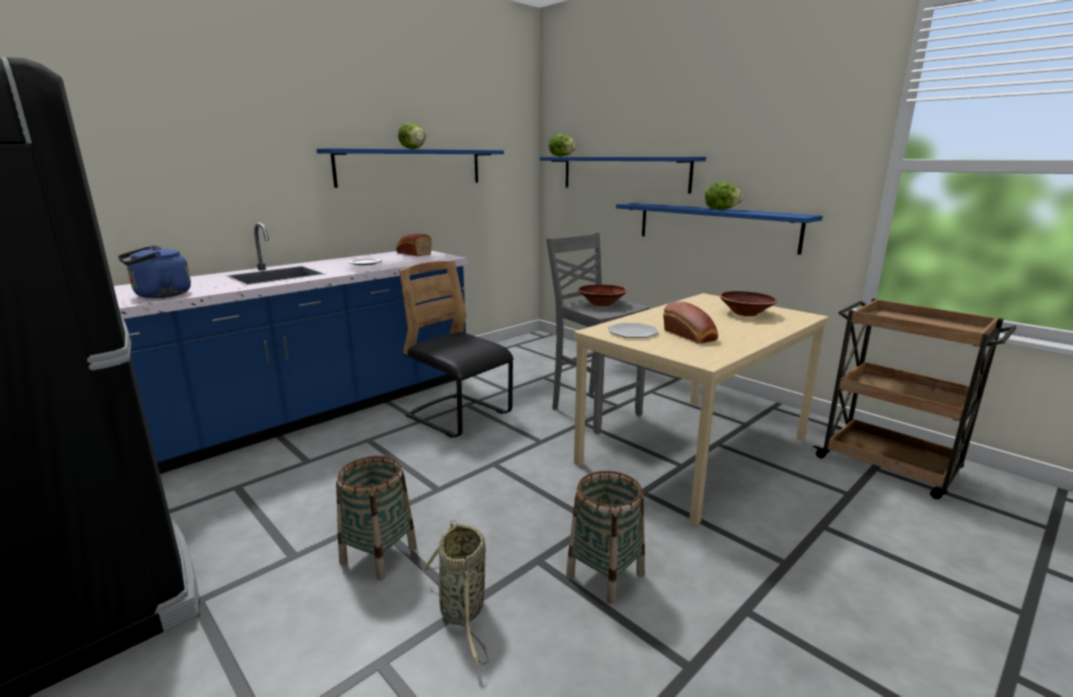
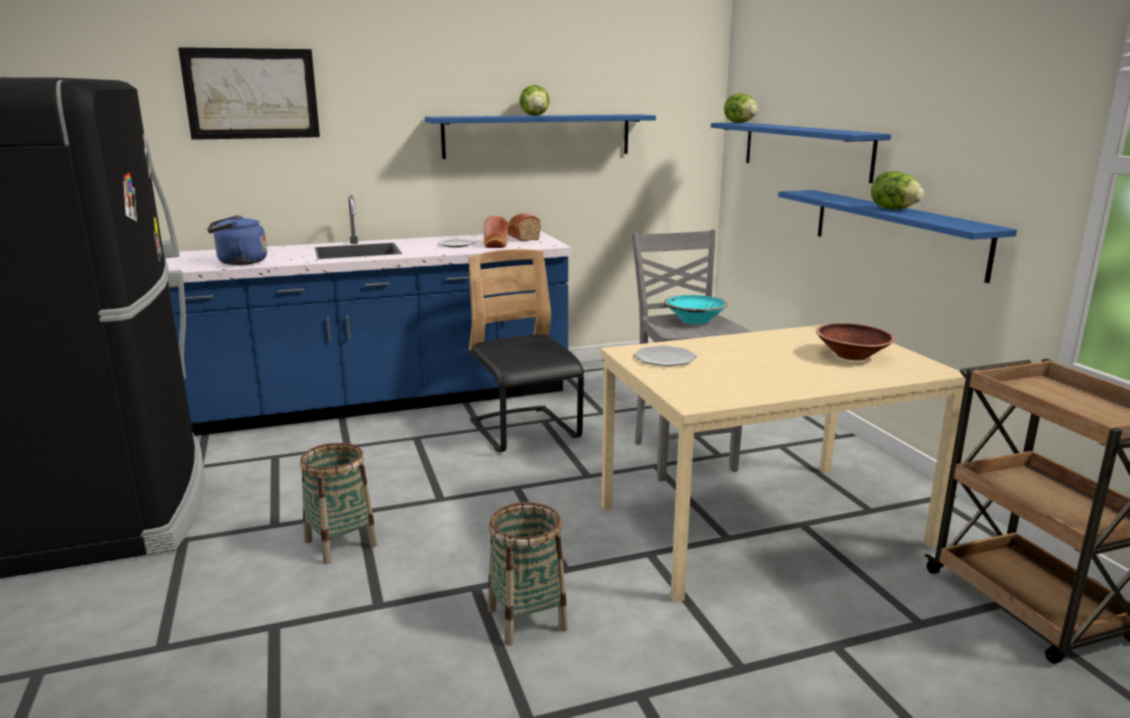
camera: 25 degrees right, 0 degrees up
(137, 120) = (252, 94): none -> picture
(463, 612) = (369, 610): basket -> none
(601, 304) = (695, 321): brown bowl -> turquoise bowl
(691, 336) = (727, 372): bread -> bread (495, 244)

